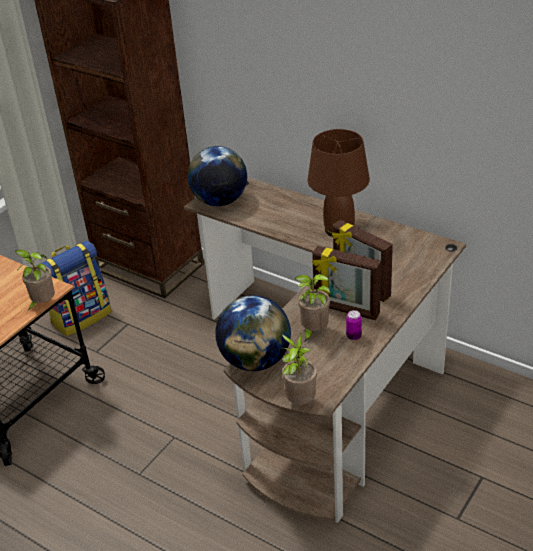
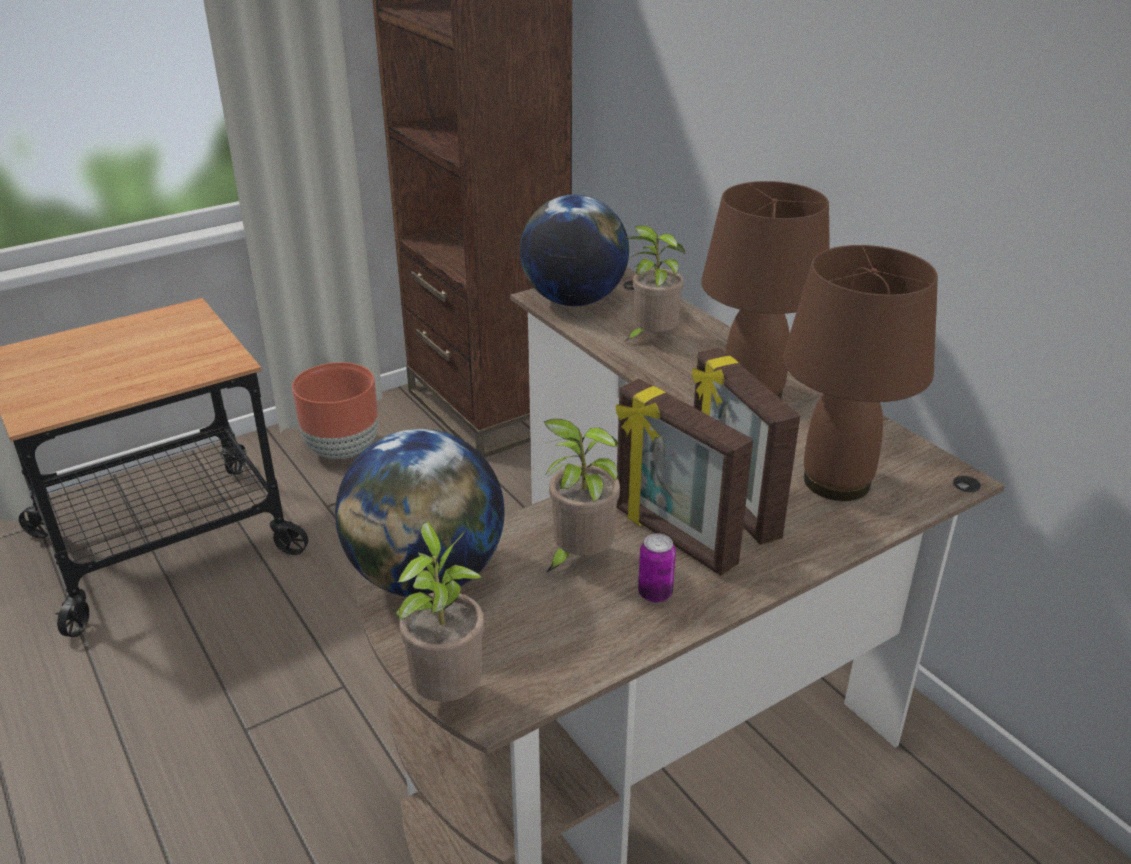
camera: 20 degrees right, 5 degrees down
(42, 304) = (191, 379): potted plant -> potted plant (651, 339)
(81, 316) = (343, 449): backpack -> brown planter
(398, 263) = (835, 480): none -> brown table lamp

